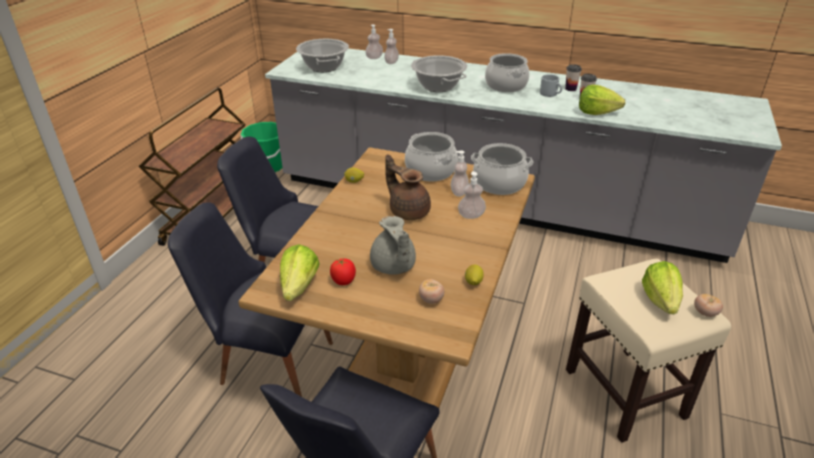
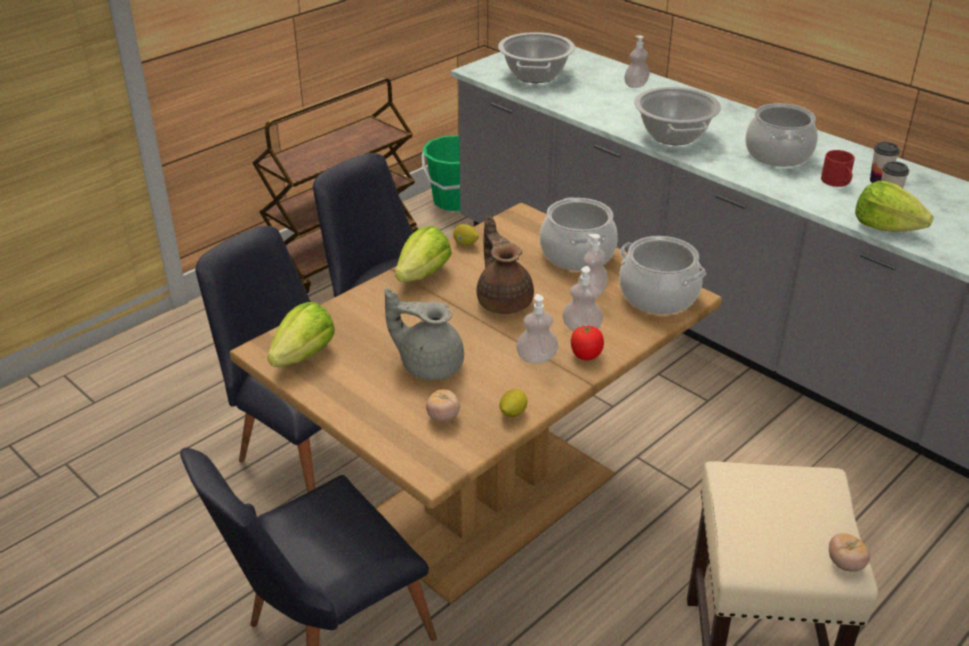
camera: 25 degrees right, 0 degrees up
(344, 281) = (358, 364): tomato -> tomato (586, 355)
(374, 58) = (617, 73): soap dispenser -> soap dispenser (536, 358)
(393, 267) = (429, 365): grey teapot -> grey teapot turned 105 degrees clockwise
(551, 94) = (838, 182): grey mug -> red mug
(660, 300) = (792, 526): lettuce -> lettuce (423, 274)

